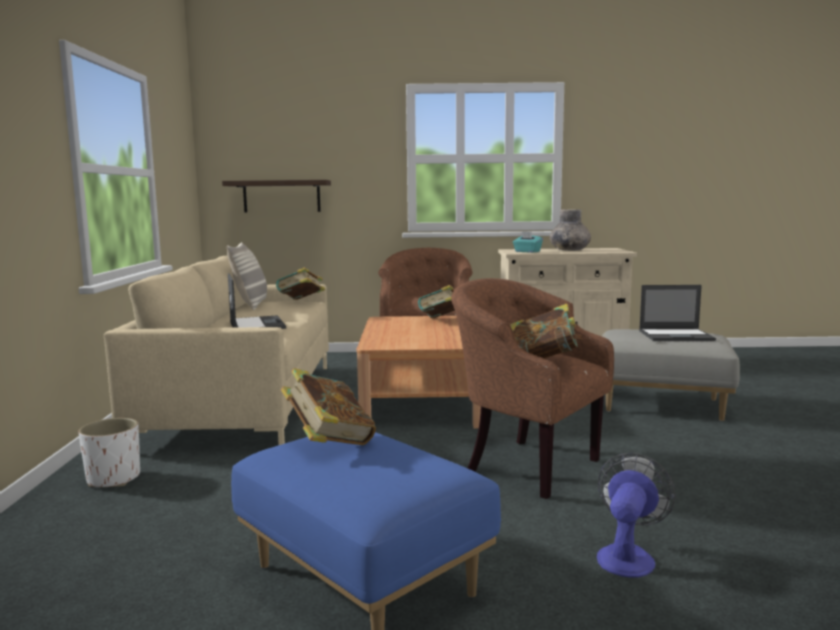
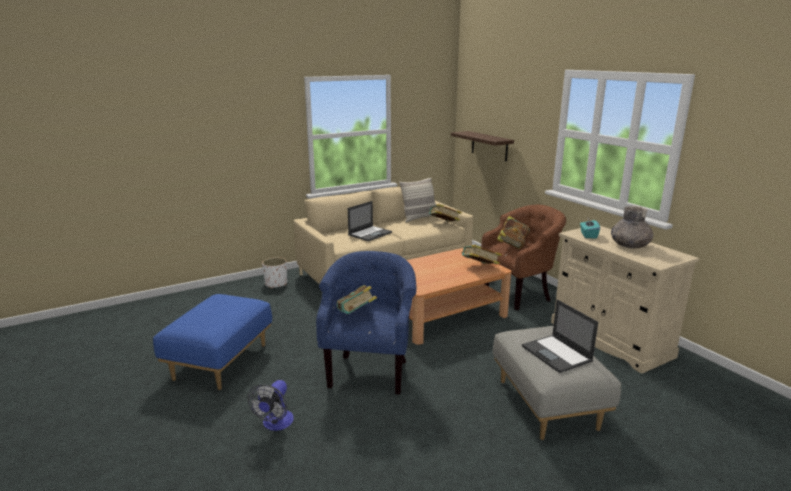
camera: 60 degrees right, 10 degrees up
(329, 442) = (229, 302): book -> book (512, 244)
(525, 464) = (370, 371): brown armchair -> blue armchair
(627, 555) = (275, 424): fan -> fan turned 105 degrees clockwise

